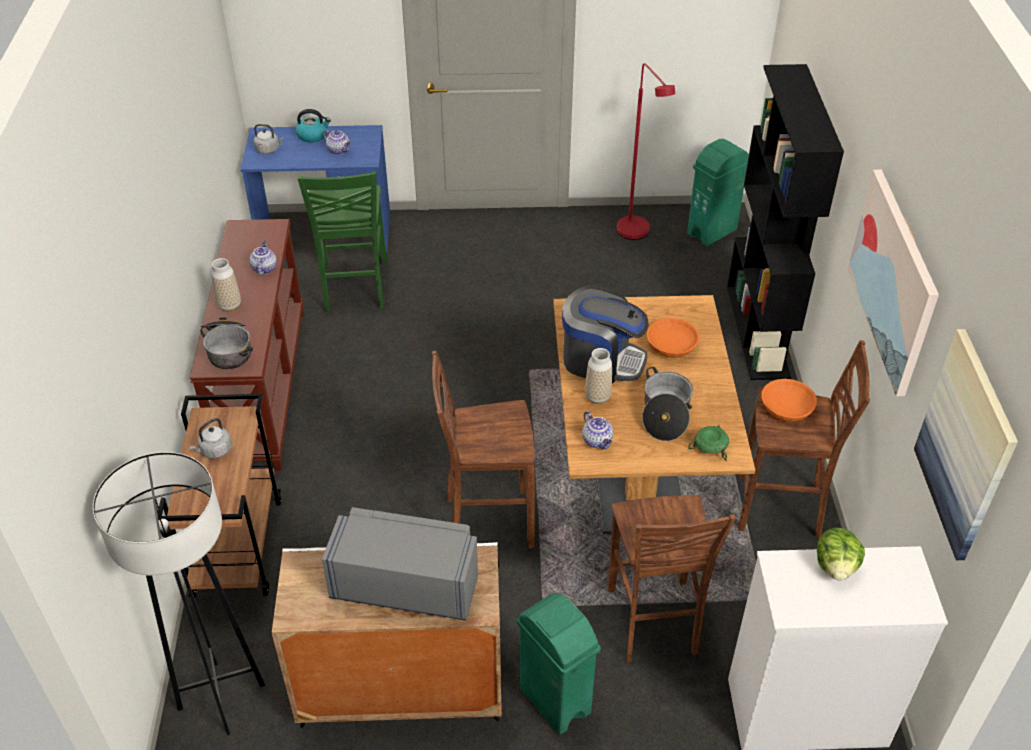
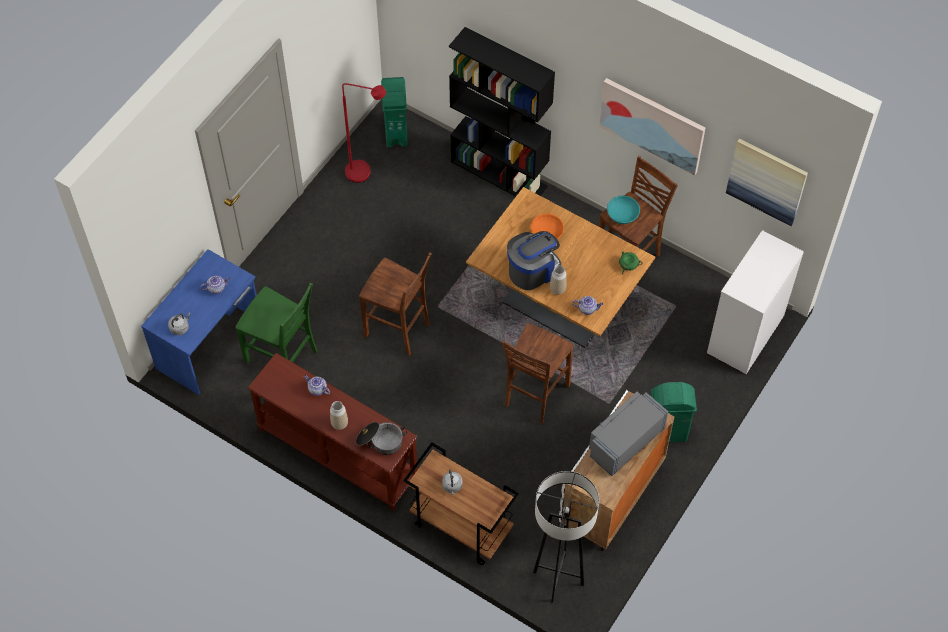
camera: 55 degrees left, 15 degrees up
(313, 135) = (185, 294): kettle -> none
(653, 623) = (654, 362): brown stool -> brown stool (398, 330)
(665, 414) = (592, 268): cooking pot -> none
(786, 408) = (622, 214): orange bowl -> turquoise bowl
(836, 566) = (750, 268): lettuce -> none

